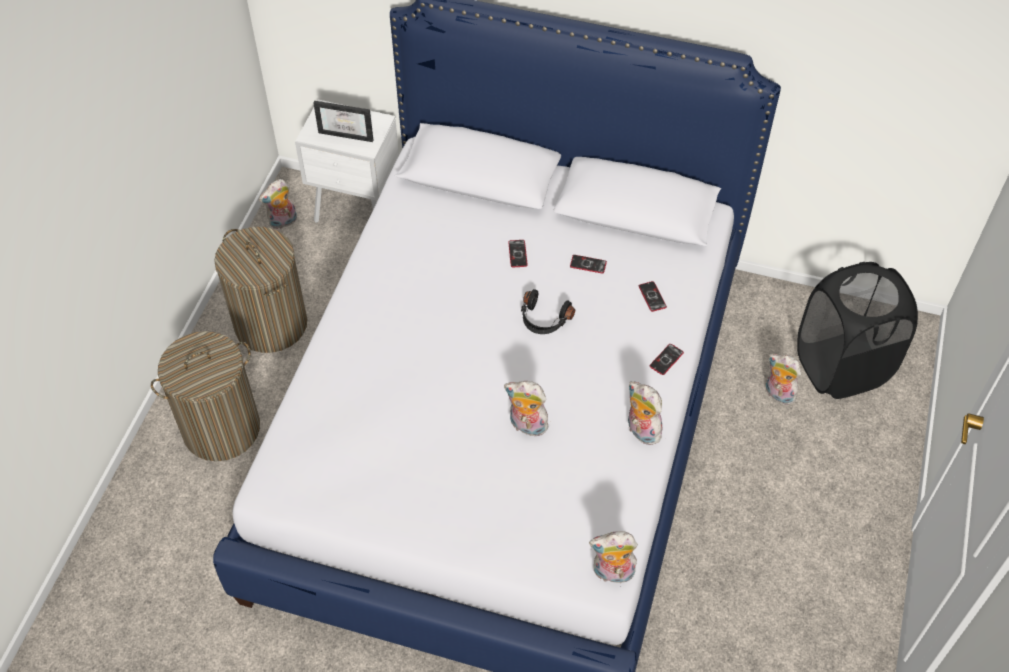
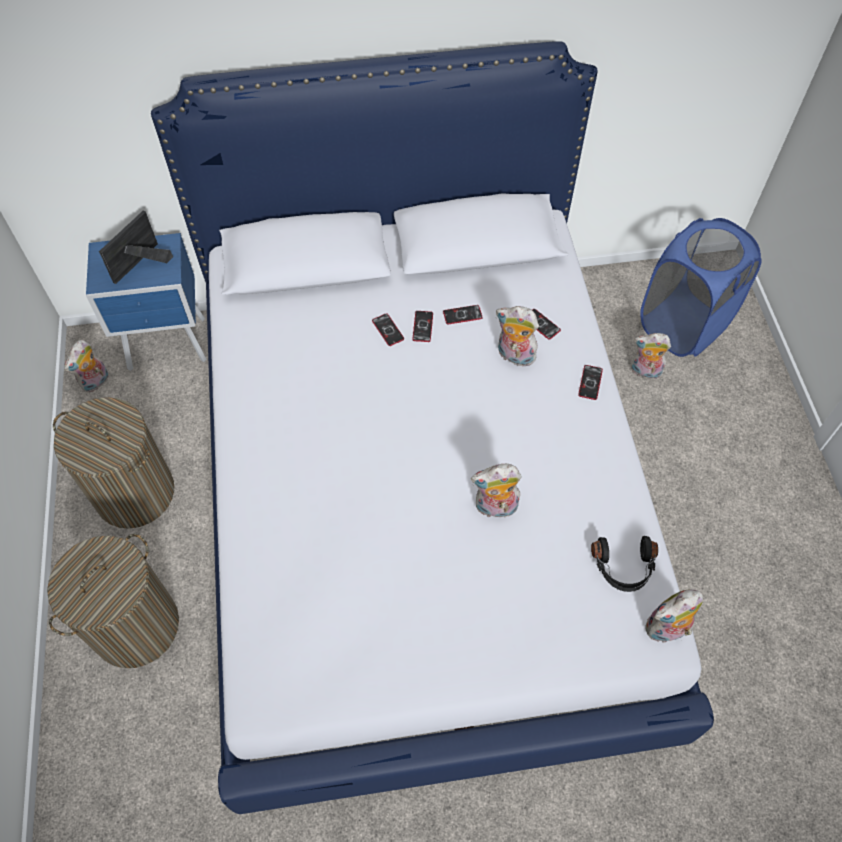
camera: 25 degrees left, 5 degrees up
(348, 132) = (139, 266): picture frame -> picture frame turned 135 degrees clockwise
(358, 213) = (169, 345): white nightstand -> blue nightstand
(544, 320) = (451, 388): black headphones -> black headphones (623, 567)
(548, 262) = (422, 327): none -> phone
(640, 431) = (608, 466): plush toy -> plush toy (514, 356)
(841, 366) = (683, 325): black laundry basket -> blue laundry basket

